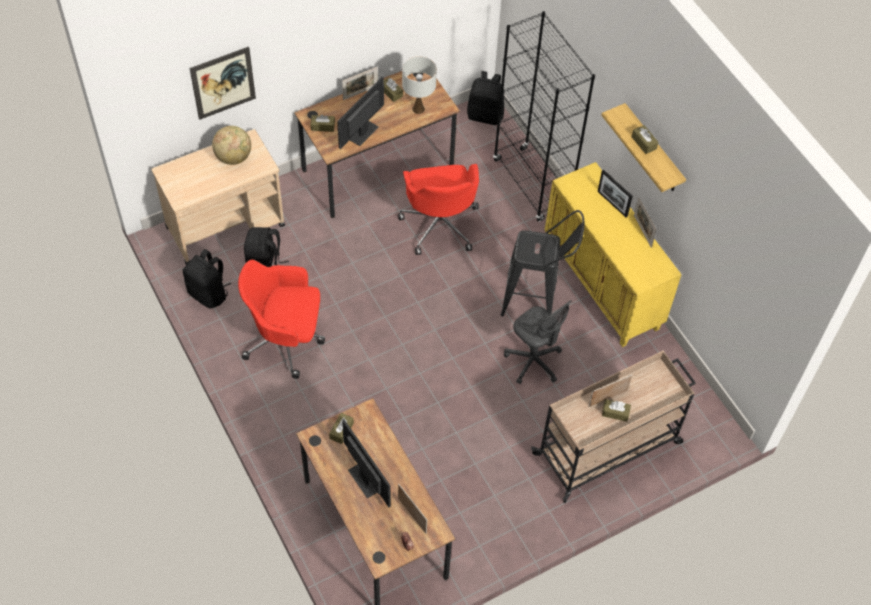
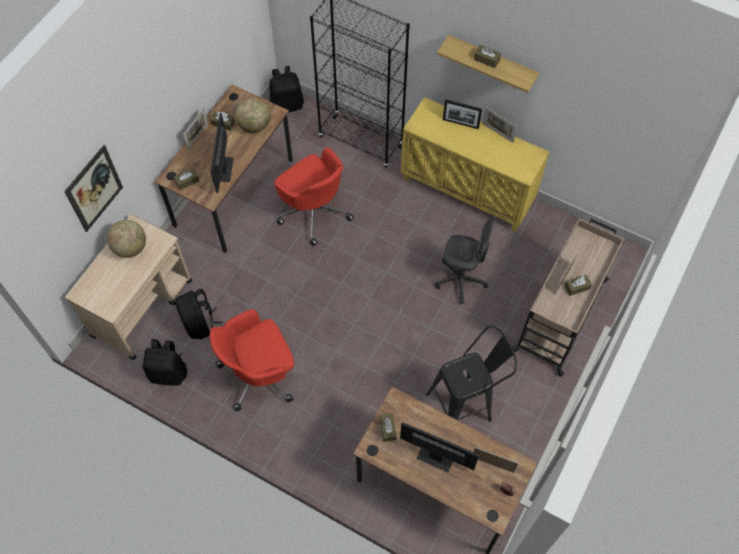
camera: 30 degrees left, 5 degrees up
(418, 109) = (255, 126): white table lamp -> globe
(536, 299) = (428, 230): black stool -> black stool (465, 404)

